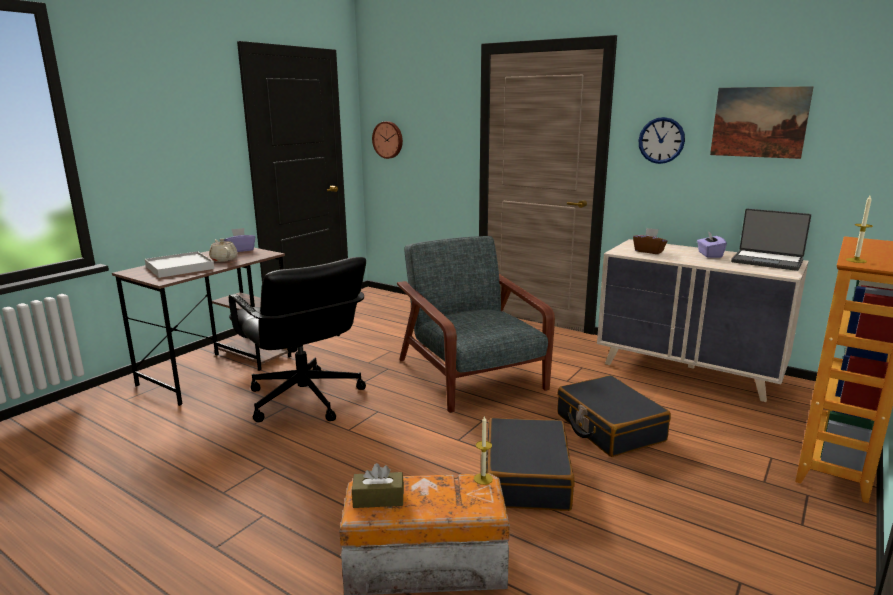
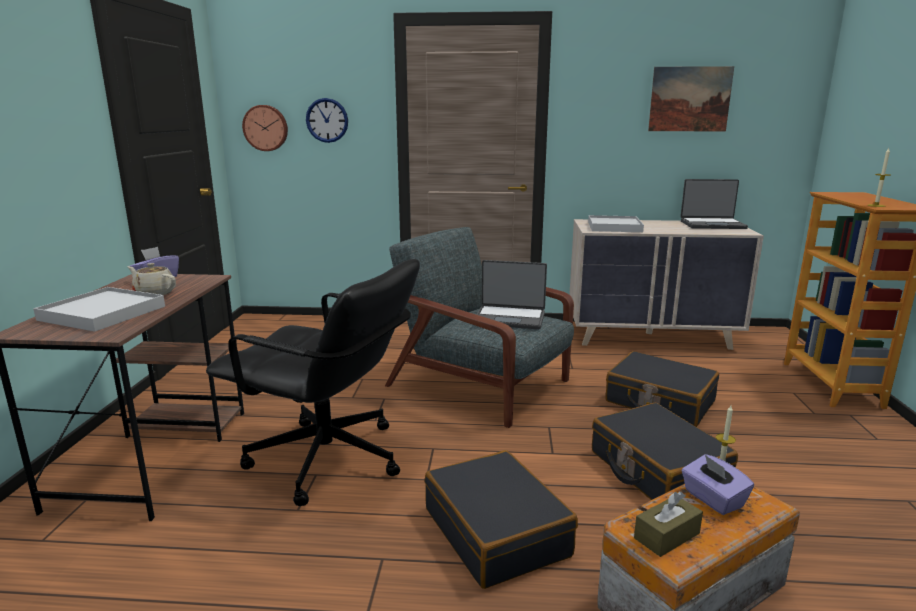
camera: 30 degrees left, 0 degrees up
(350, 477) = (497, 532): none -> black suitcase
(487, 321) = (510, 318): none -> laptop
(649, 251) = (614, 227): brown tissue box -> white tray
(661, 140) = (601, 118): wall clock -> wall clock (327, 120)
(709, 255) = (663, 224): purple tissue box -> purple tissue box (712, 499)

